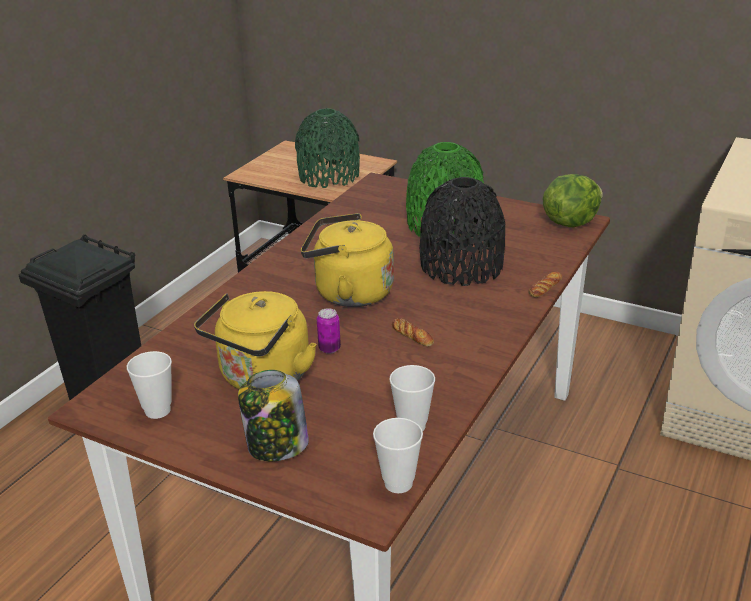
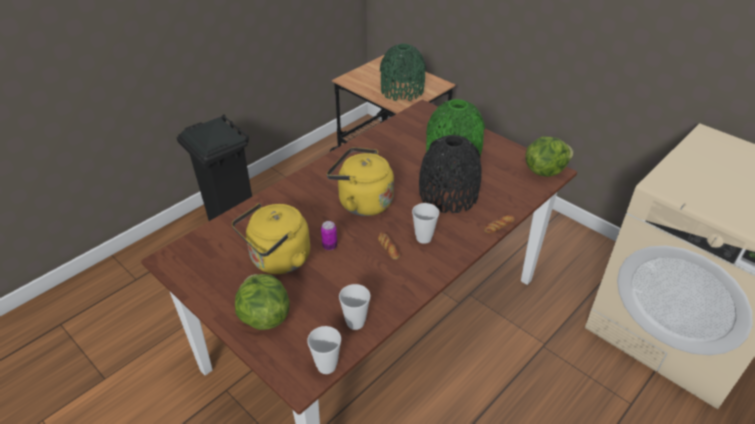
camera: 15 degrees right, 10 degrees up
(157, 410) = (204, 271): cup -> cup (423, 238)
(276, 446) = (264, 316): jar -> lettuce

